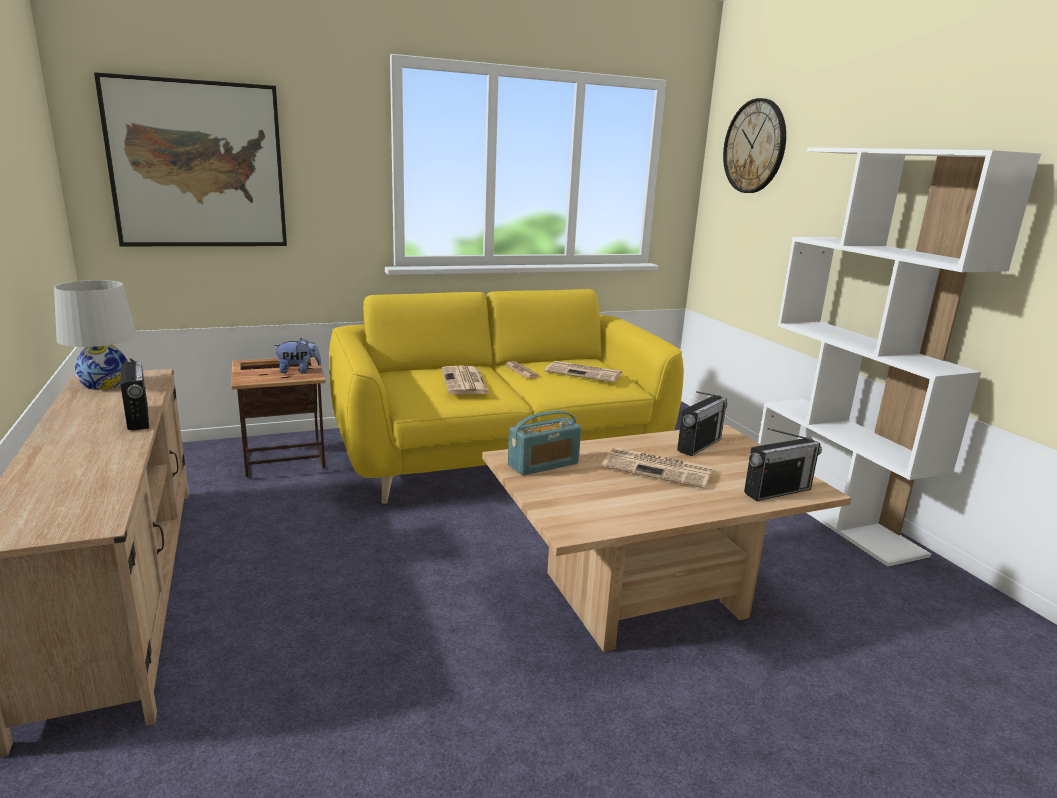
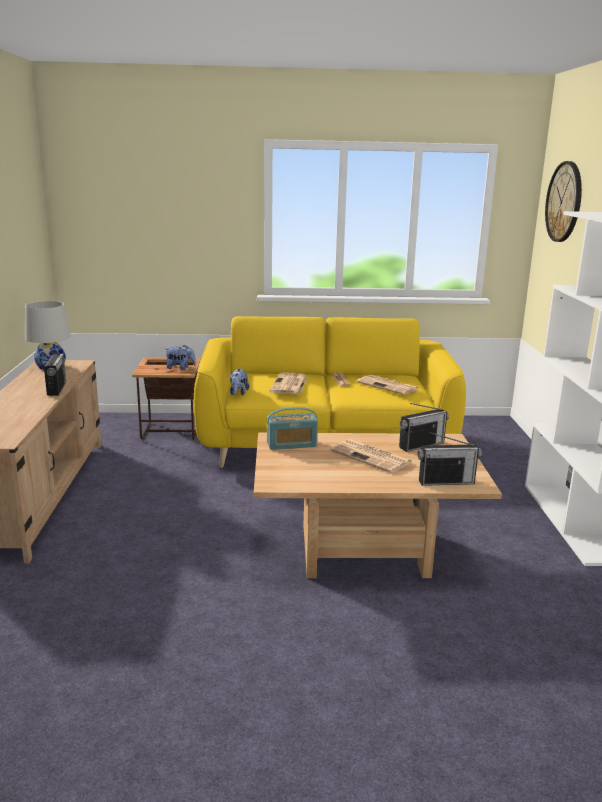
camera: 20 degrees right, 0 degrees up
(198, 165) = (130, 222): picture -> none
(404, 399) = (238, 393): none -> plush toy

